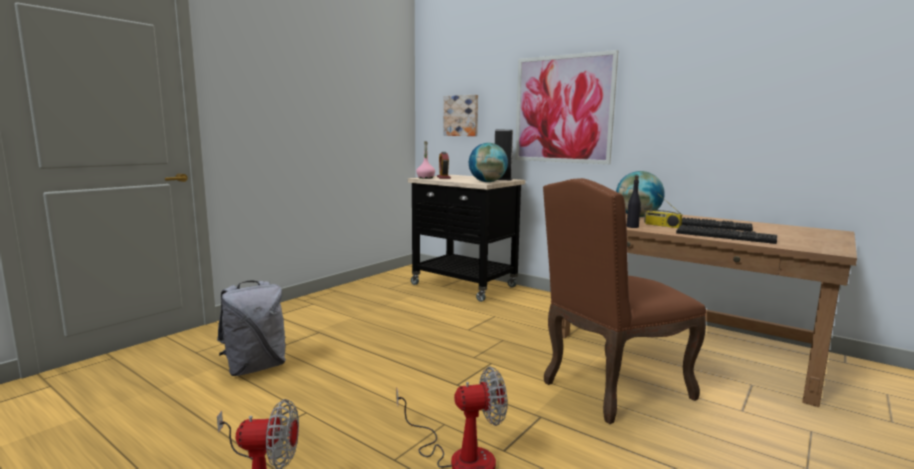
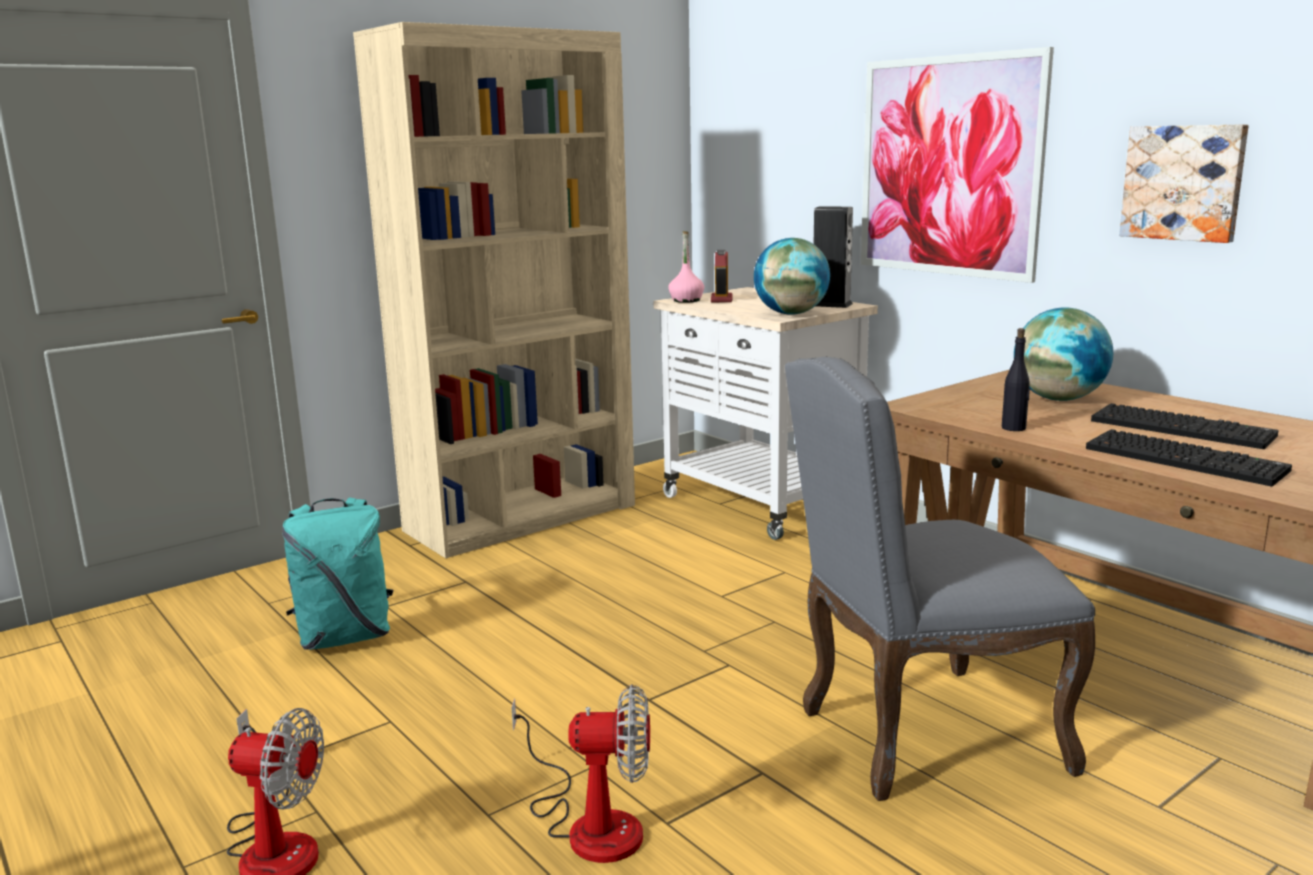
camera: 15 degrees right, 5 degrees up
(255, 367) = (345, 637): grey backpack -> turquoise backpack
(337, 298) = (522, 517): none -> beige bookcase
(461, 115) = (769, 173): picture -> picture (1184, 182)
(464, 286) = (761, 505): black cart -> white cart
(611, 388) = (922, 735): brown chair -> grey chair
(661, 225) = (1080, 426): radio -> none

